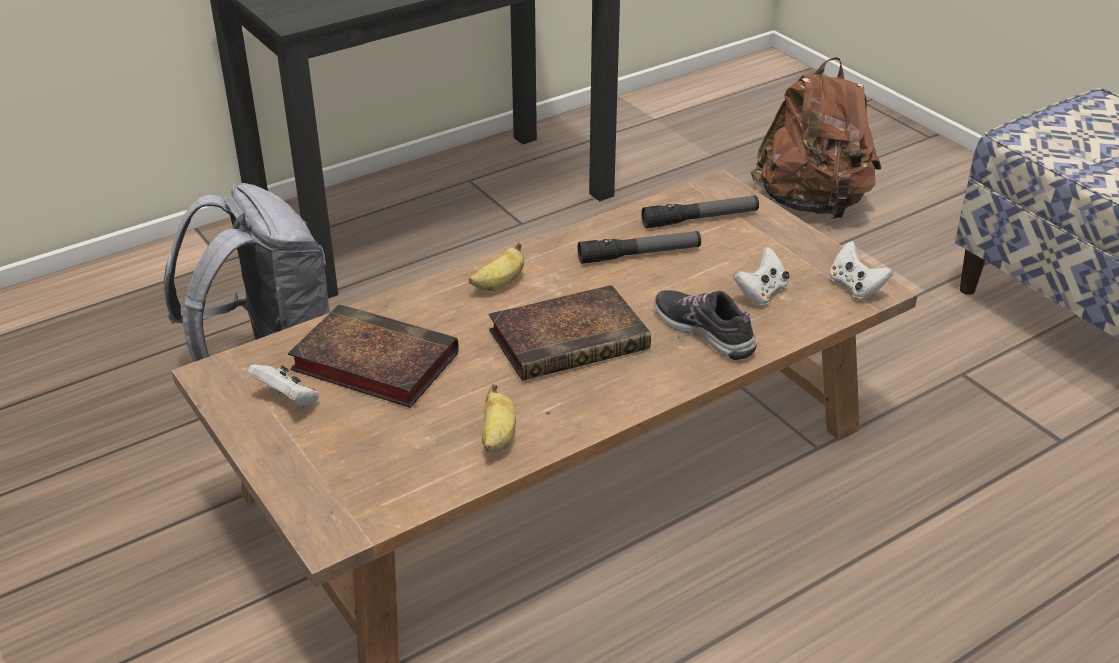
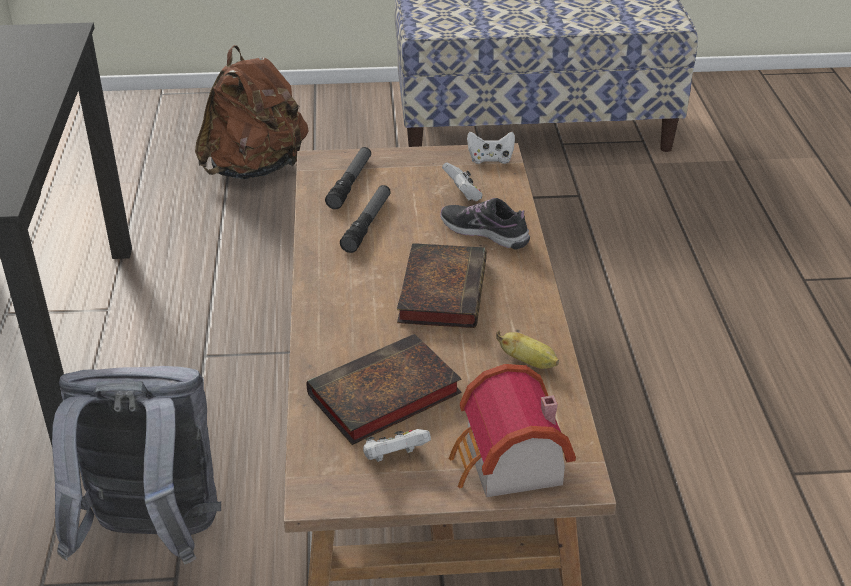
camera: 60 degrees left, 0 degrees up
(321, 477) = (507, 466): none -> toy house
(499, 284) = (339, 299): banana -> none
(704, 331) = (485, 232): shoe -> shoe turned 45 degrees clockwise

